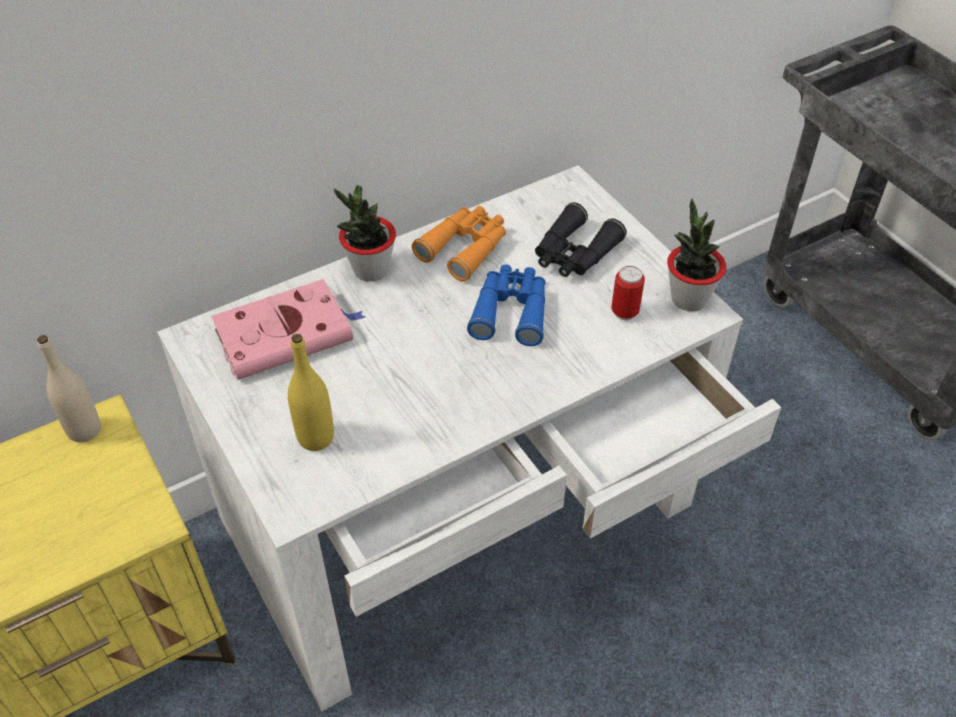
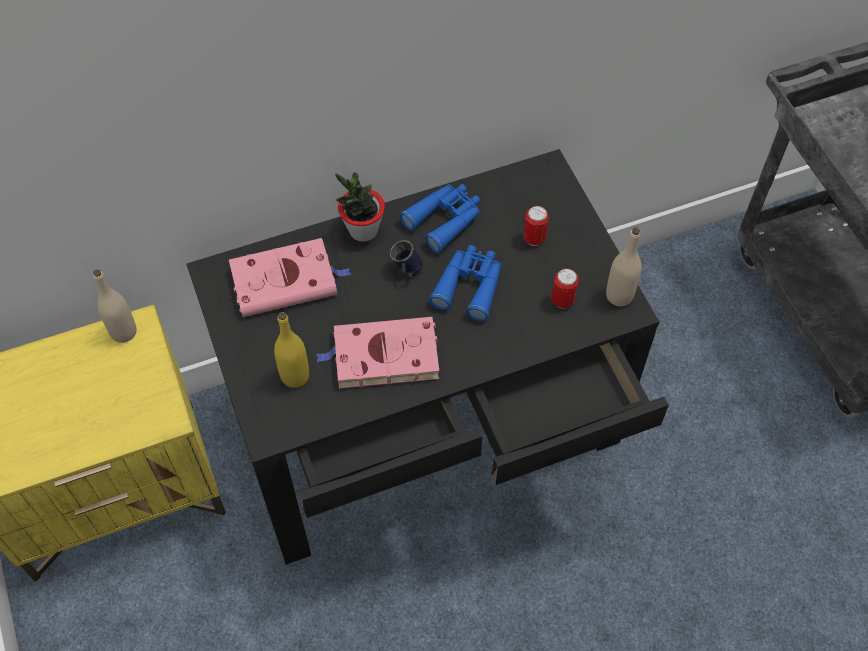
camera: 10 degrees right, 10 degrees up
(422, 400) = (382, 357): none -> pink book
(432, 306) = (406, 272): none -> blue mug
(465, 247) = (445, 220): orange binoculars -> blue binoculars
(473, 528) = (432, 434): white desk -> black desk
(574, 254) = (534, 239): black binoculars -> can
(688, 298) = (619, 296): potted plant -> beige bottle

